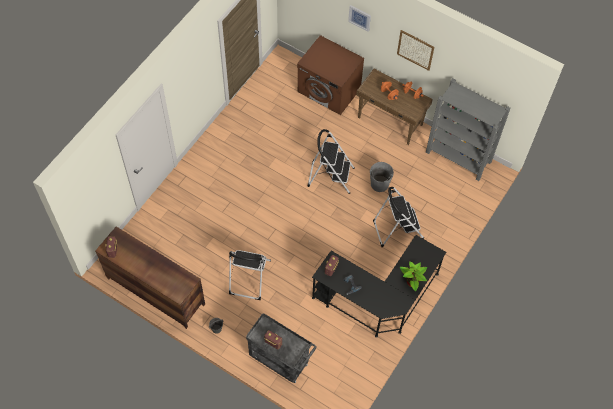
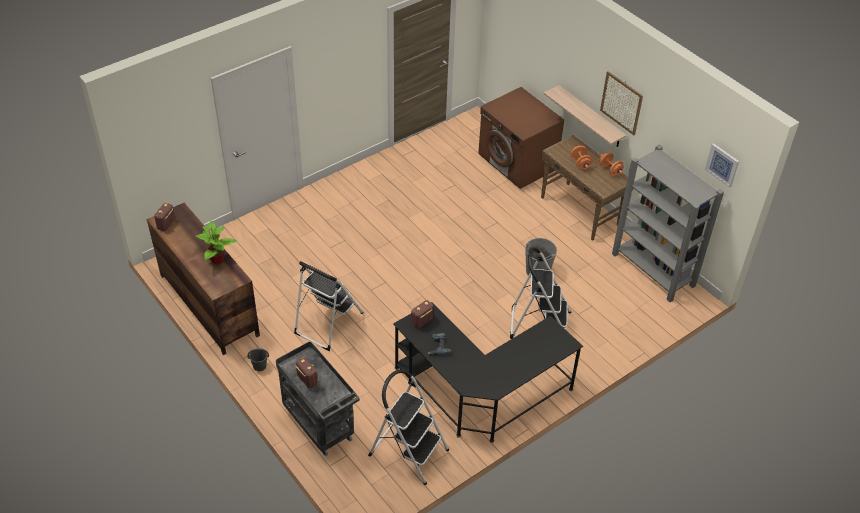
camera: 20 degrees right, 15 degrees down
(329, 176) = (478, 247): step ladder -> step ladder (407, 451)
(359, 18) = (564, 56): picture -> picture (722, 165)
(388, 57) = (590, 117): none -> shelf
(412, 282) = (521, 367): potted plant -> potted plant (217, 259)

